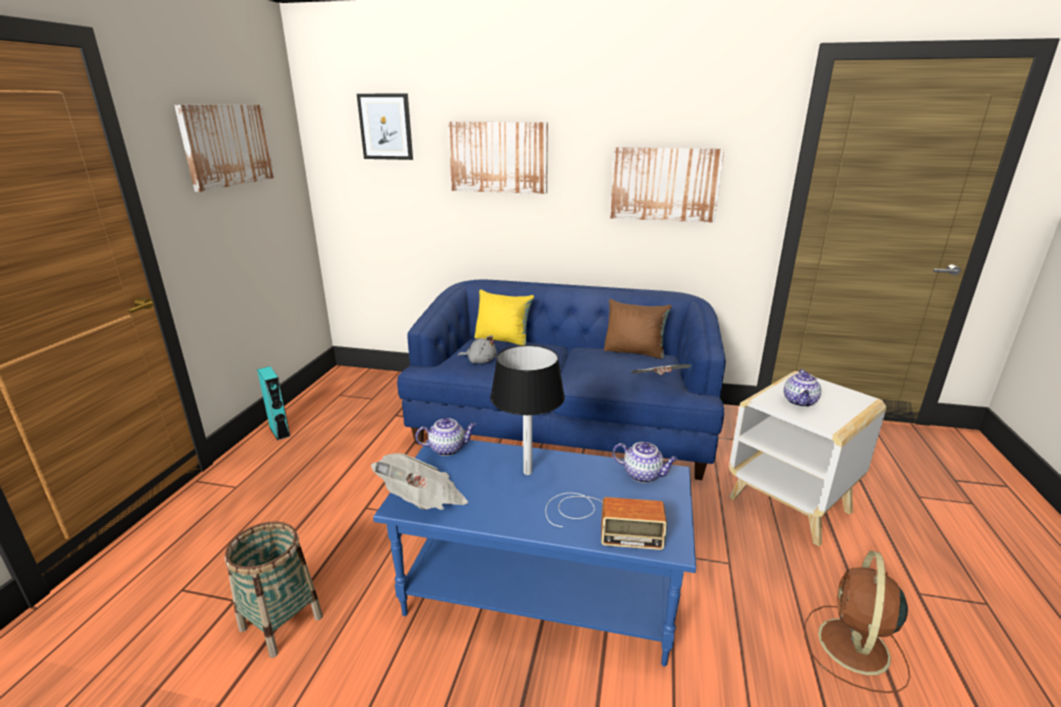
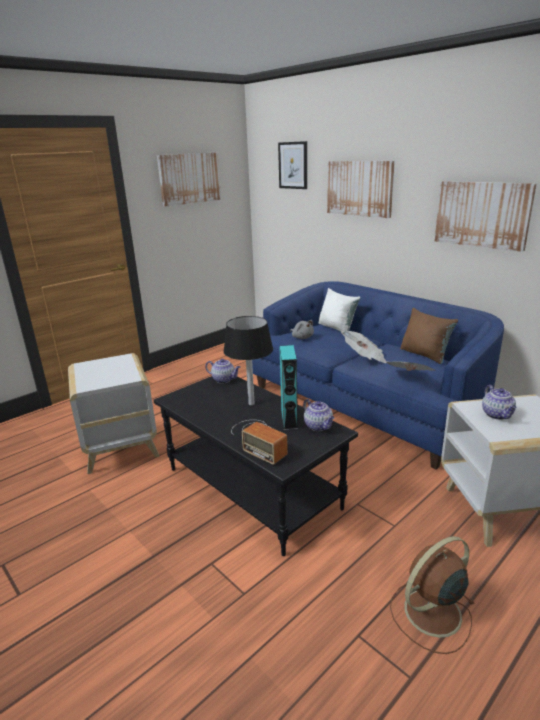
camera: 35 degrees right, 0 degrees up
(279, 431) = (194, 361): turquoise speaker -> turquoise speaker (289, 419)
(281, 623) = (119, 451): basket -> white side table
(423, 501) = (182, 400): newspaper -> newspaper (364, 358)
(503, 339) = (337, 328): yellow pillow -> white pillow
(542, 589) = (253, 488): blue coffee table -> black coffee table
(800, 402) = (497, 415): teapot -> teapot turned 60 degrees counterclockwise

